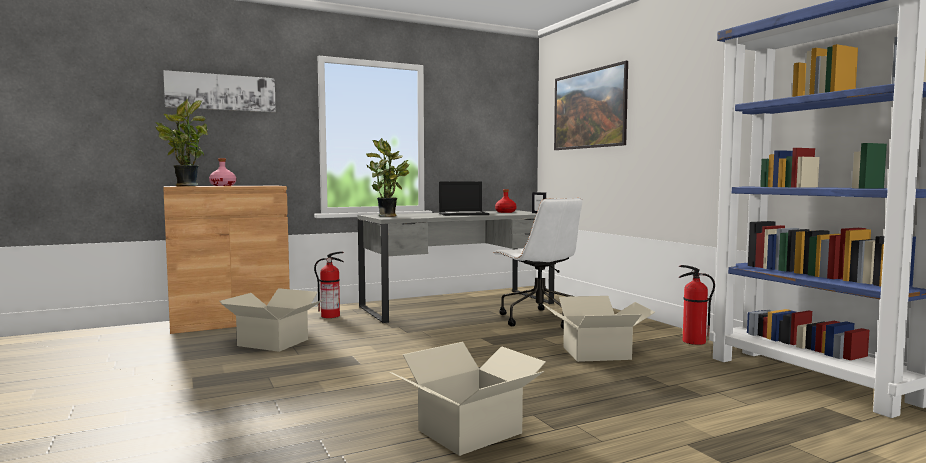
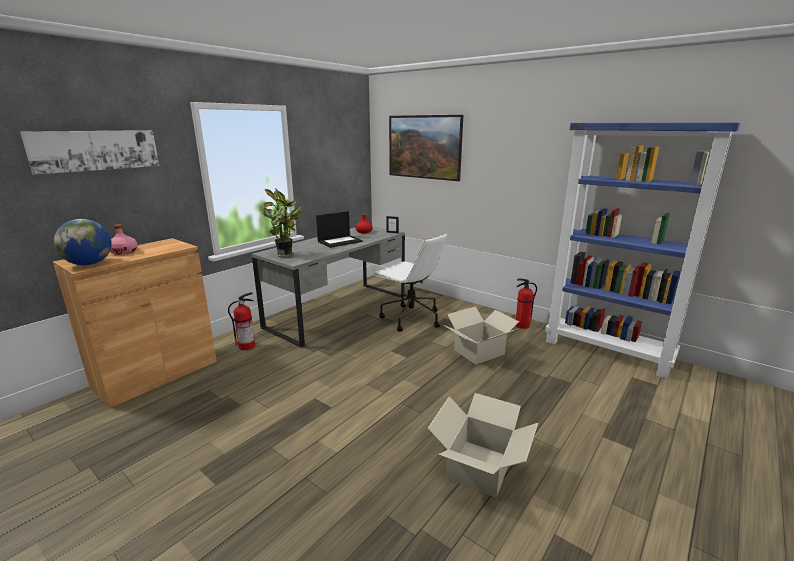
camera: 25 degrees left, 15 degrees up
(184, 186) = (89, 264): potted plant -> globe
(272, 343) = (229, 397): cardboard box -> none

